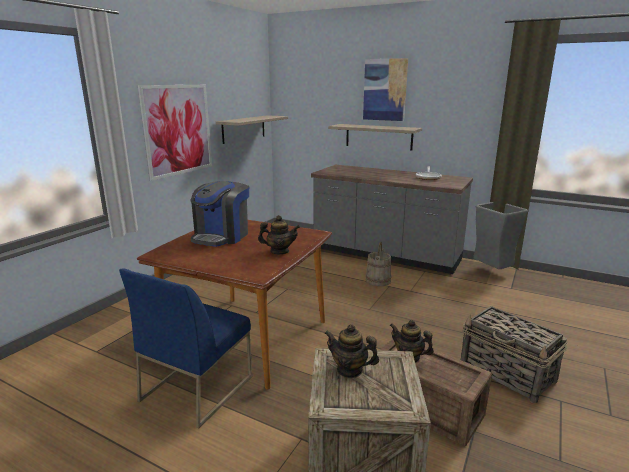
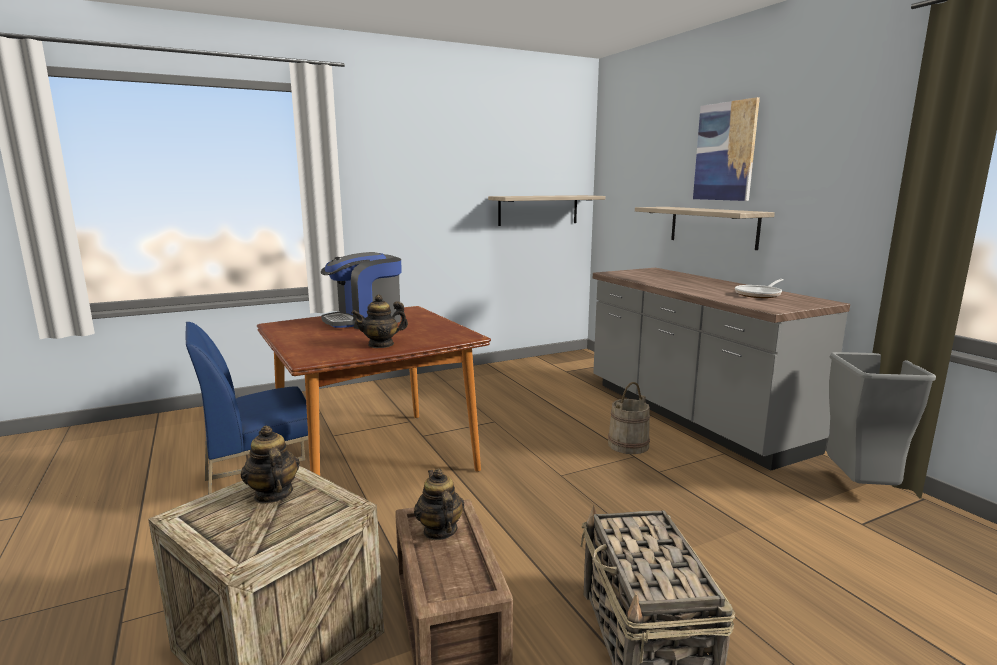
camera: 35 degrees right, 5 degrees down
(178, 130) = (426, 202): picture -> none
(279, 251) = (381, 344): teapot -> teapot turned 120 degrees clockwise

